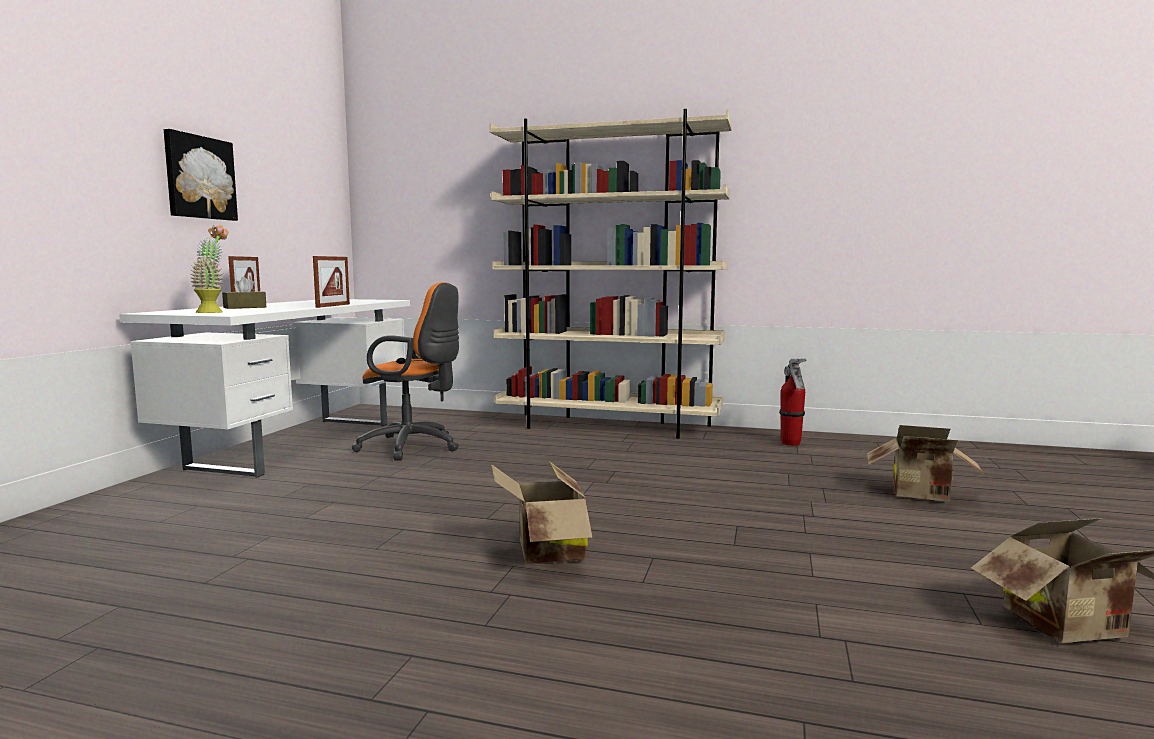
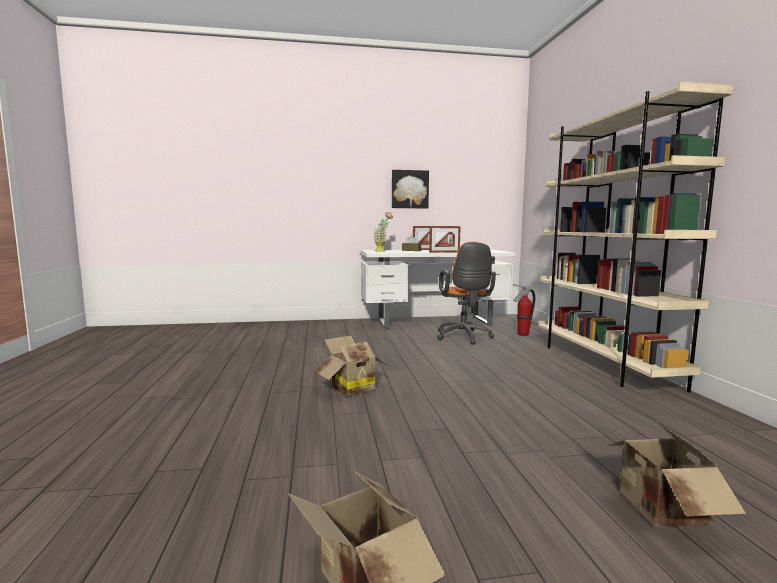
camera: 65 degrees right, 0 degrees up
(791, 443) = (713, 430): fire extinguisher -> fire extinguisher (522, 334)

